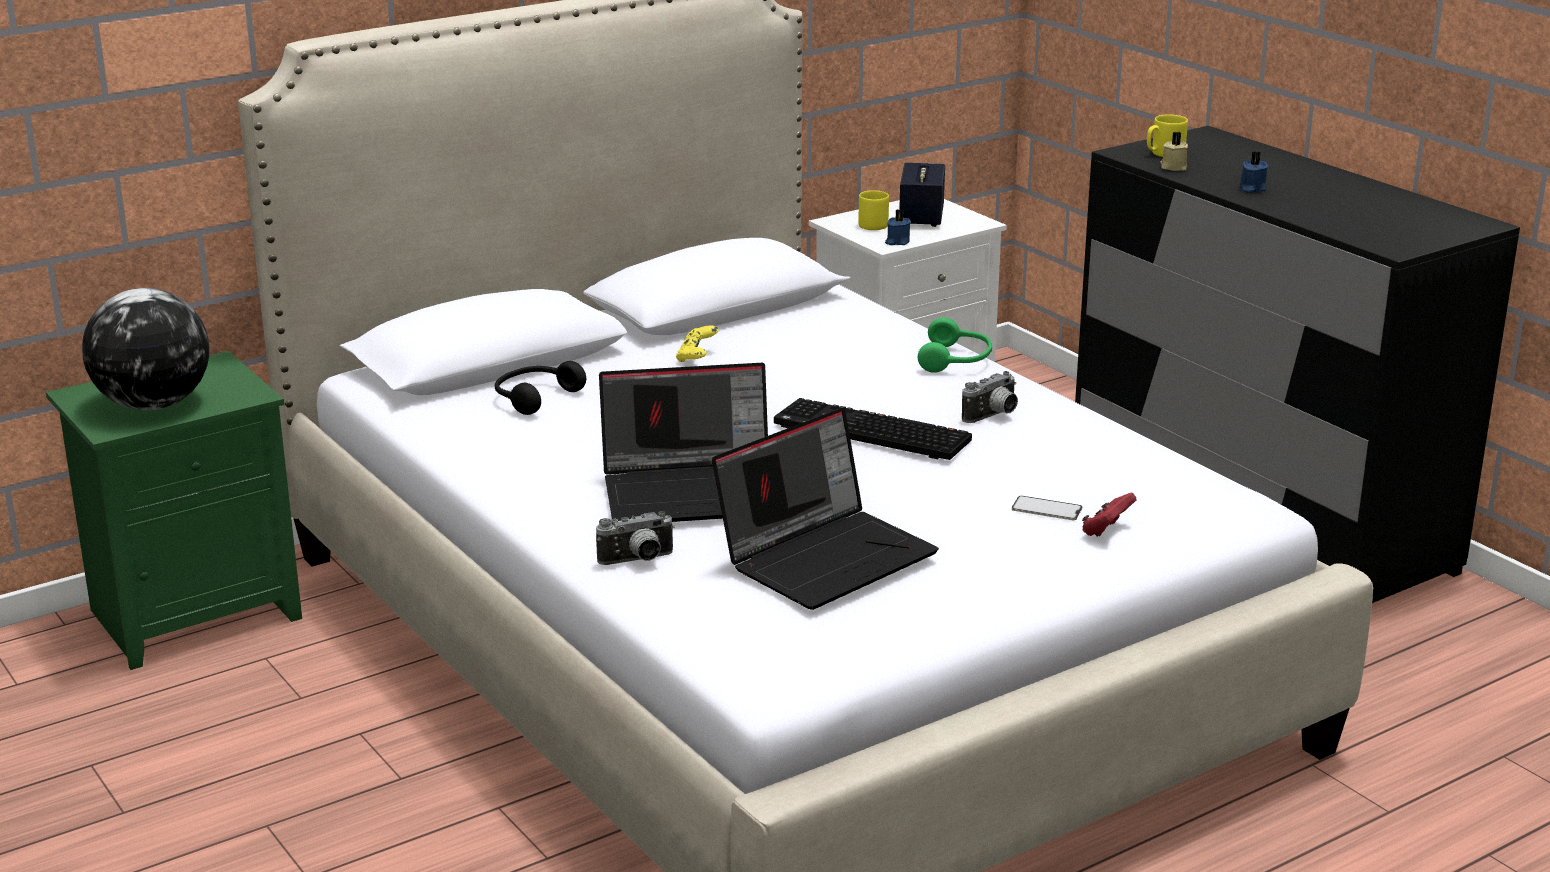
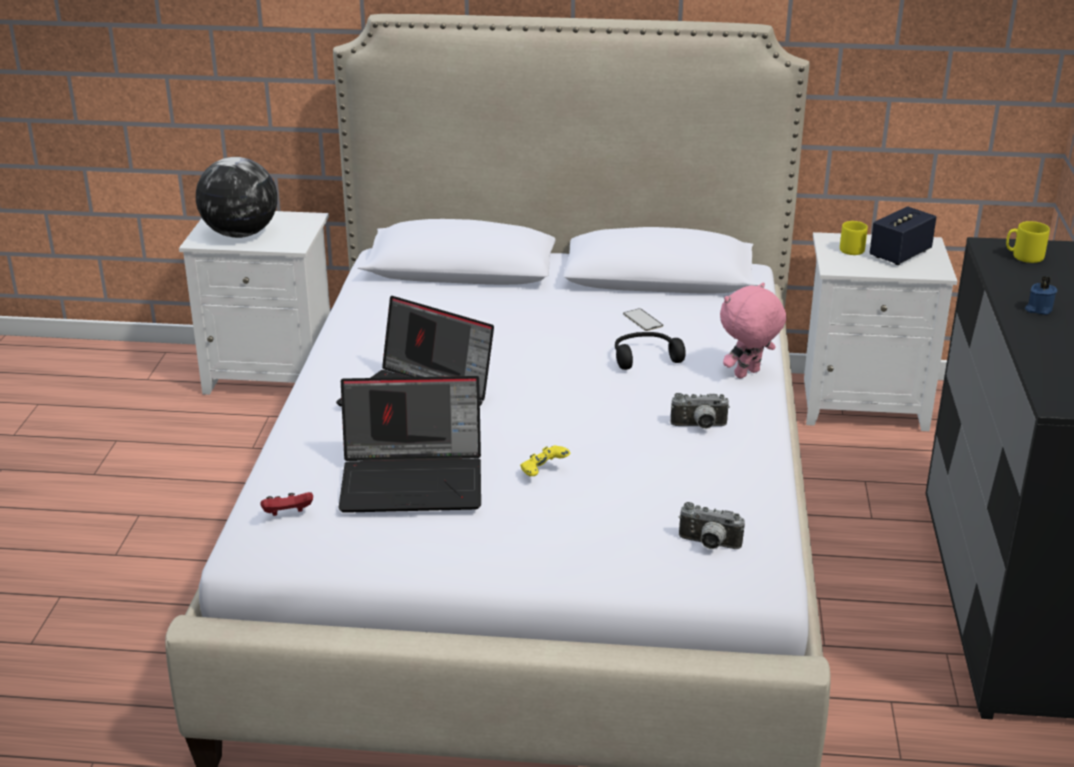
camera: 40 degrees right, 5 degrees up
(196, 613) = (273, 374): green nightstand -> white nightstand
(534, 397) = (443, 302): black headphones -> black headphones (645, 357)
(638, 561) = (316, 434): camera -> camera (708, 545)
(697, 357) = (581, 309): yellow game controller -> yellow game controller (543, 472)
(868, 433) = (593, 405): keyboard -> none
(897, 242) = (847, 268): blue candle -> none
(956, 360) = (748, 374): green headphones -> pink plush toy
(1046, 509) = (614, 511): phone -> phone (643, 320)
(1106, 531) = (624, 546): red game controller -> red game controller (288, 514)
(1173, 167) = (1007, 270): beige candle -> none

